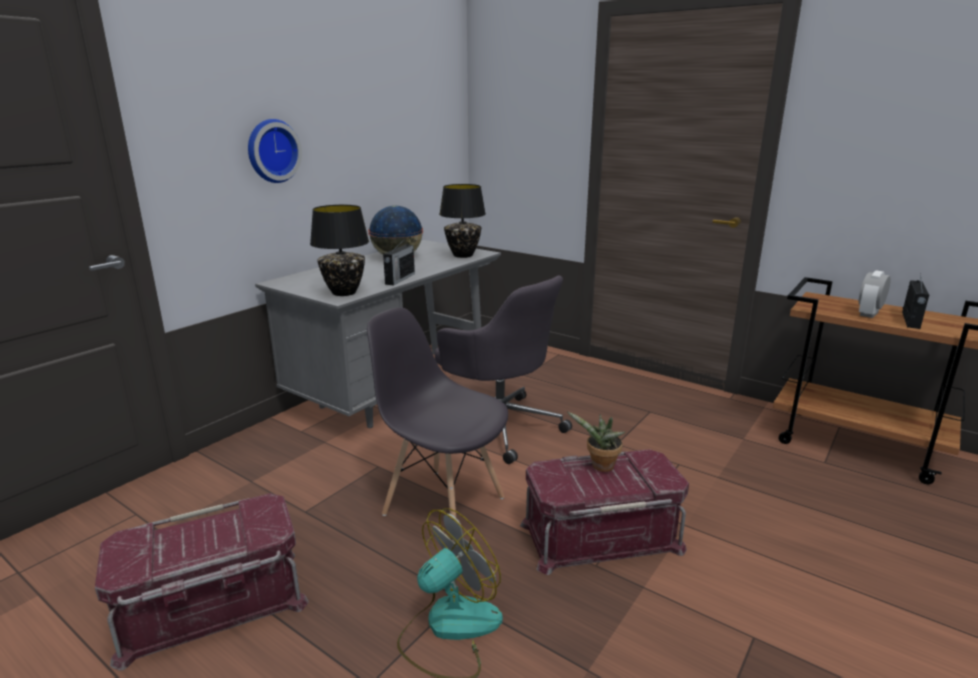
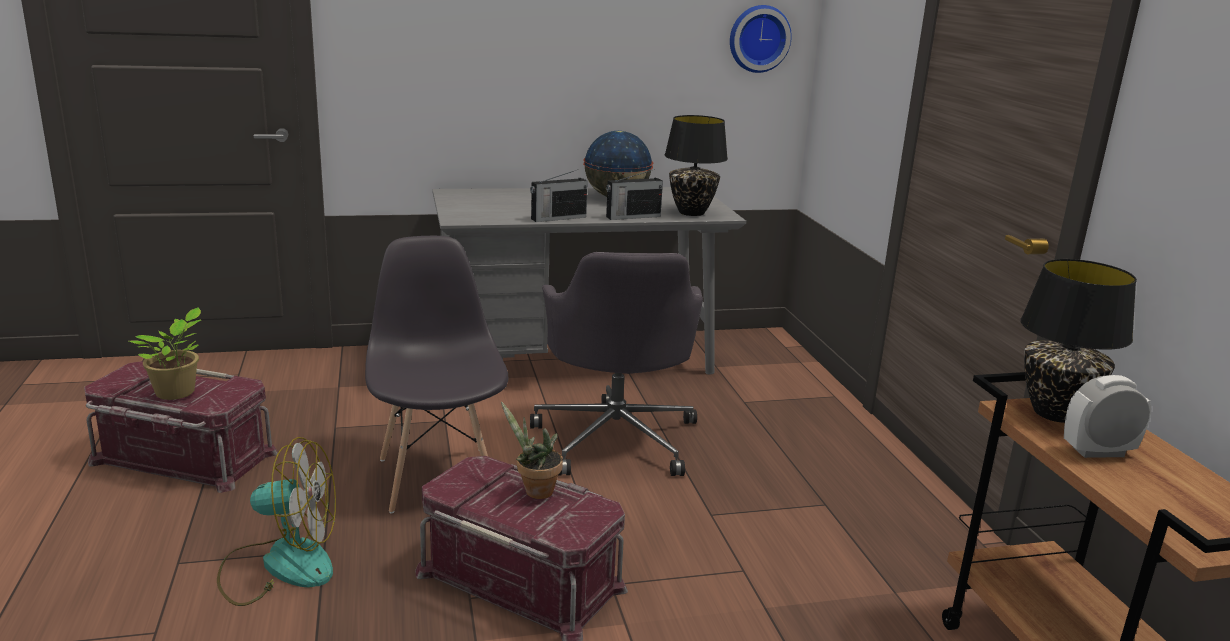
camera: 40 degrees right, 0 degrees up
(212, 540) = (178, 393): none -> potted plant
(272, 151) = (476, 46): wall clock -> wall clock (758, 38)
(344, 293) = (476, 216): black table lamp -> black table lamp (1055, 414)
(910, 320) = (1148, 486): radio -> radio (632, 216)

